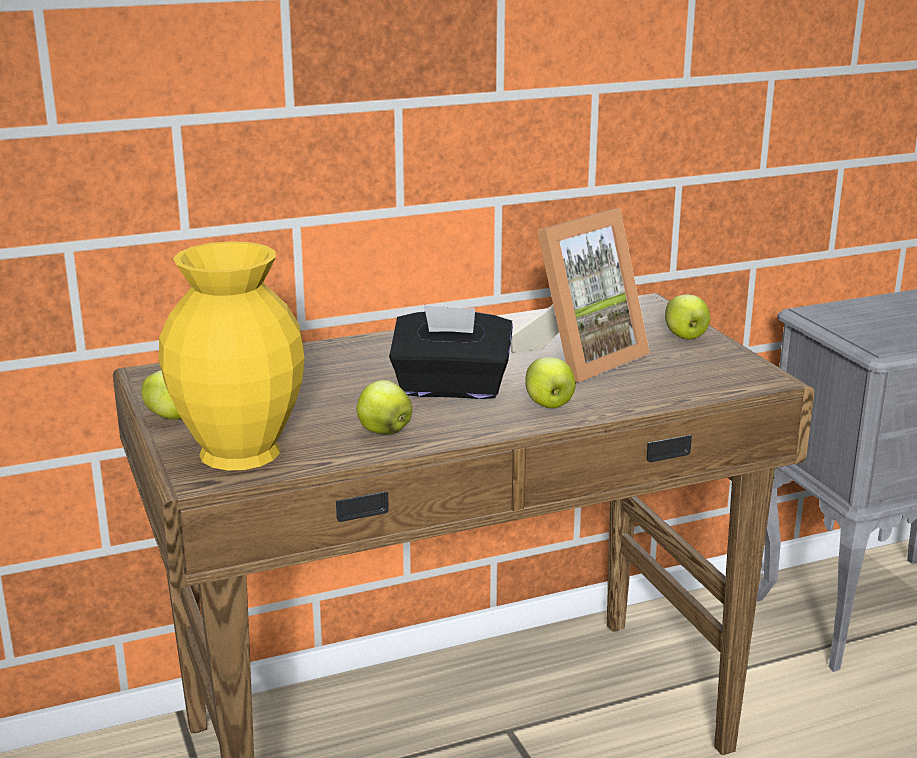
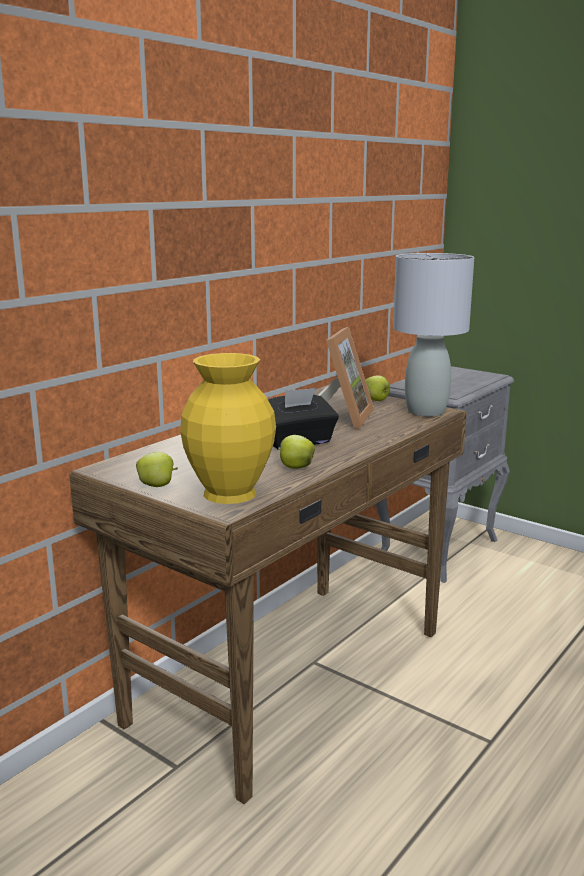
camera: 30 degrees left, 5 degrees down
(549, 405) = (361, 439): apple -> none
(736, 375) = (426, 411): none -> grey table lamp

